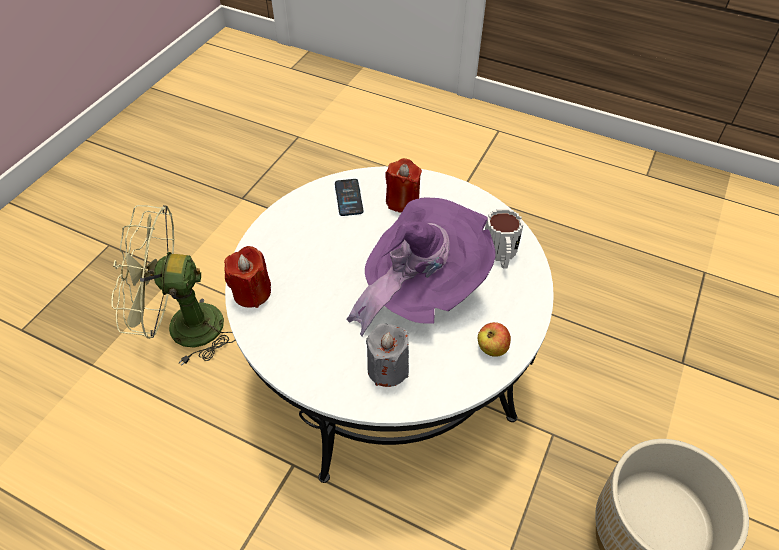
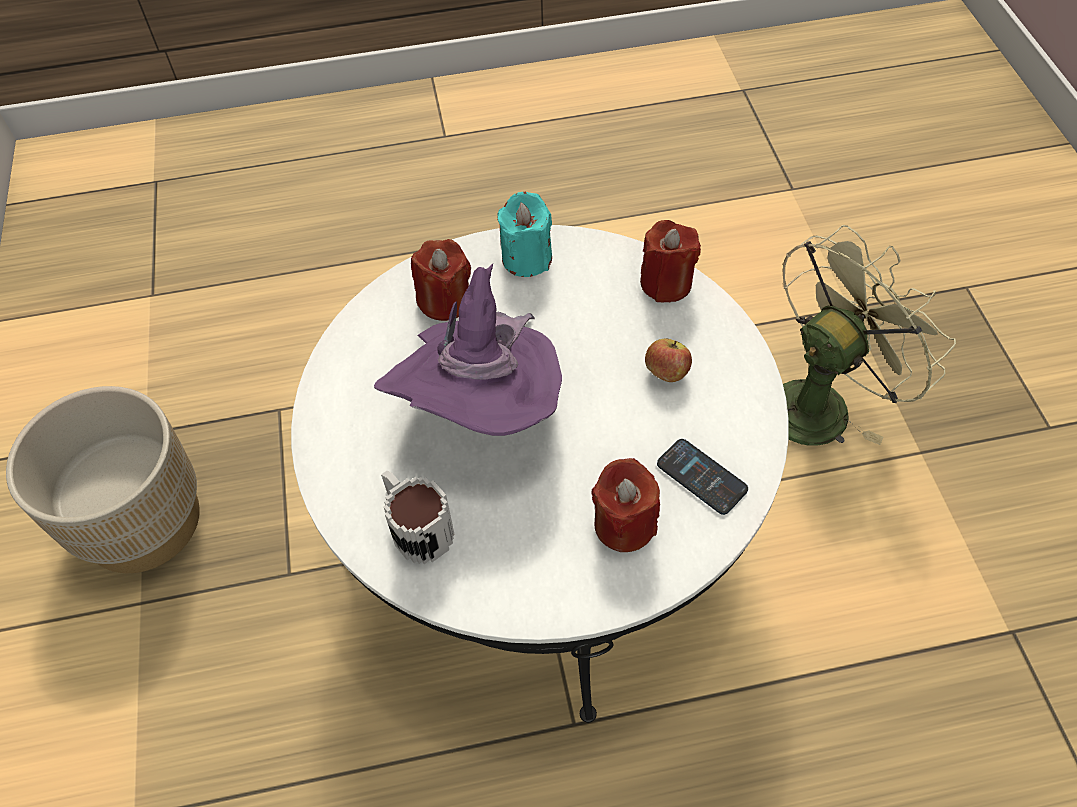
camera: 145 degrees right, 5 degrees up
(310, 365) = (526, 258): none -> turquoise candle
(388, 369) = (445, 301): grey candle -> red candle
(492, 348) = (346, 390): apple -> apple (666, 372)

